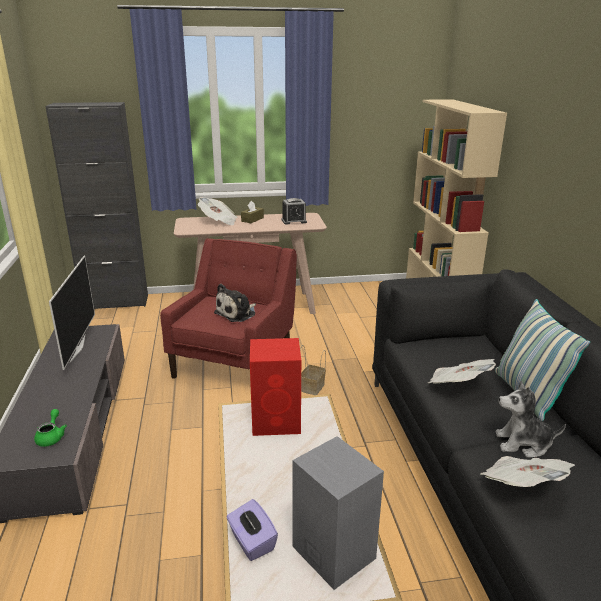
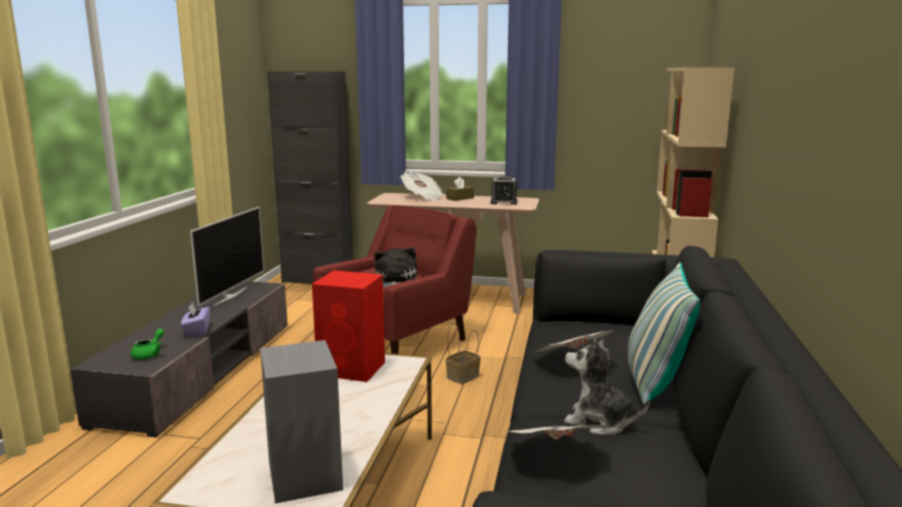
camera: 20 degrees right, 10 degrees down
(237, 313) = (394, 281): plush toy -> plush toy turned 120 degrees clockwise
(251, 542) = (234, 451): purple tissue box -> purple tissue box (197, 331)

